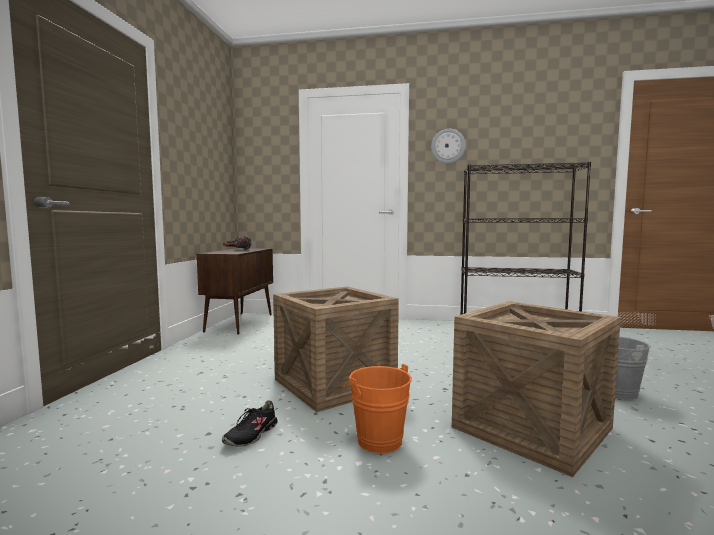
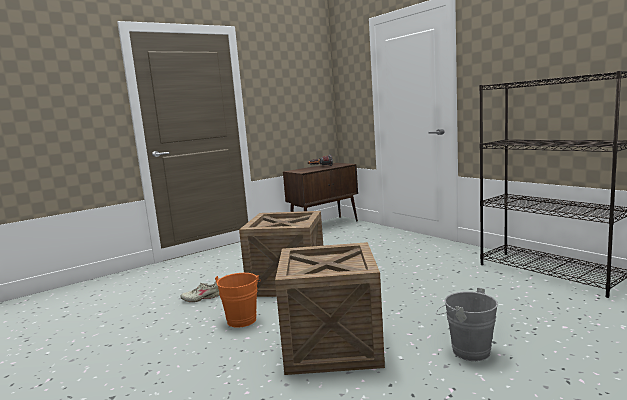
camera: 45 degrees right, 5 degrees up
(251, 435) = (201, 298): black shoe -> beige shoe
(448, 146) = (492, 57): wall clock -> none

